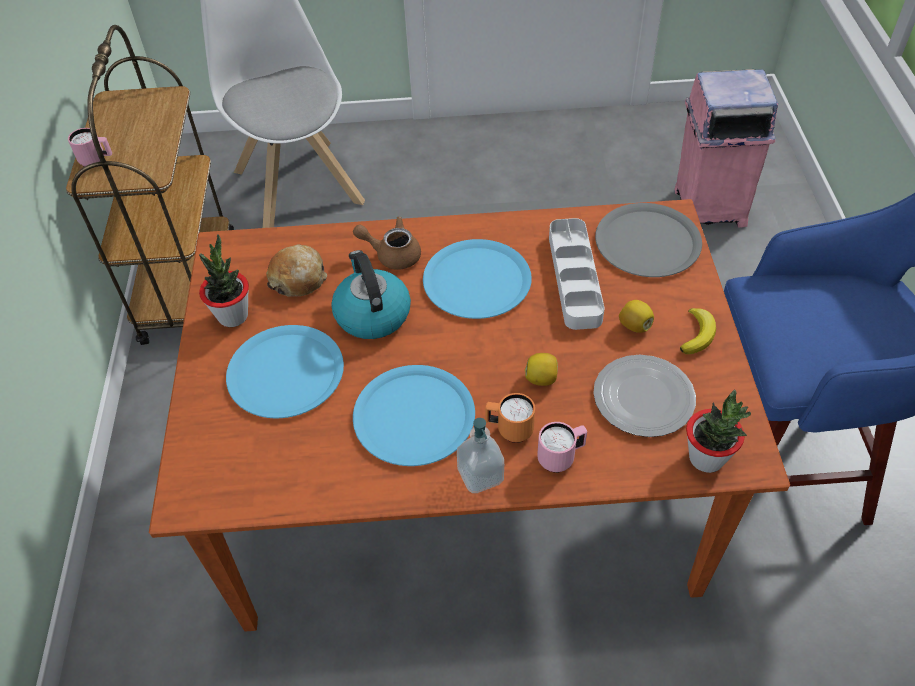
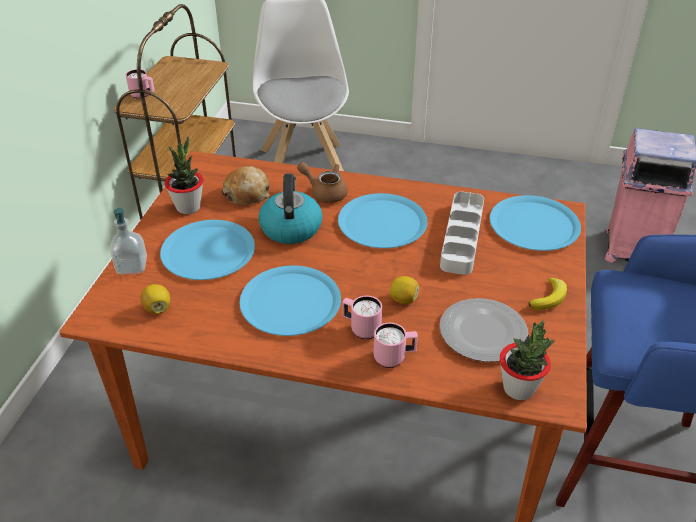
camera: 15 degrees right, 10 degrees down
(480, 475) = (323, 355): soap dispenser -> soap dispenser (132, 266)
(509, 430) = (361, 329): orange mug -> pink mug
(634, 325) = (497, 280): lemon -> lemon (157, 308)
(648, 242) = (534, 224): grey plate -> blue plate

